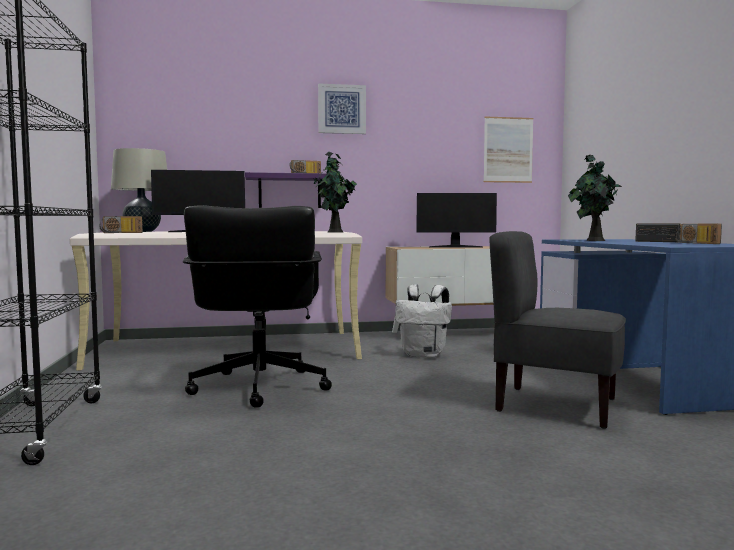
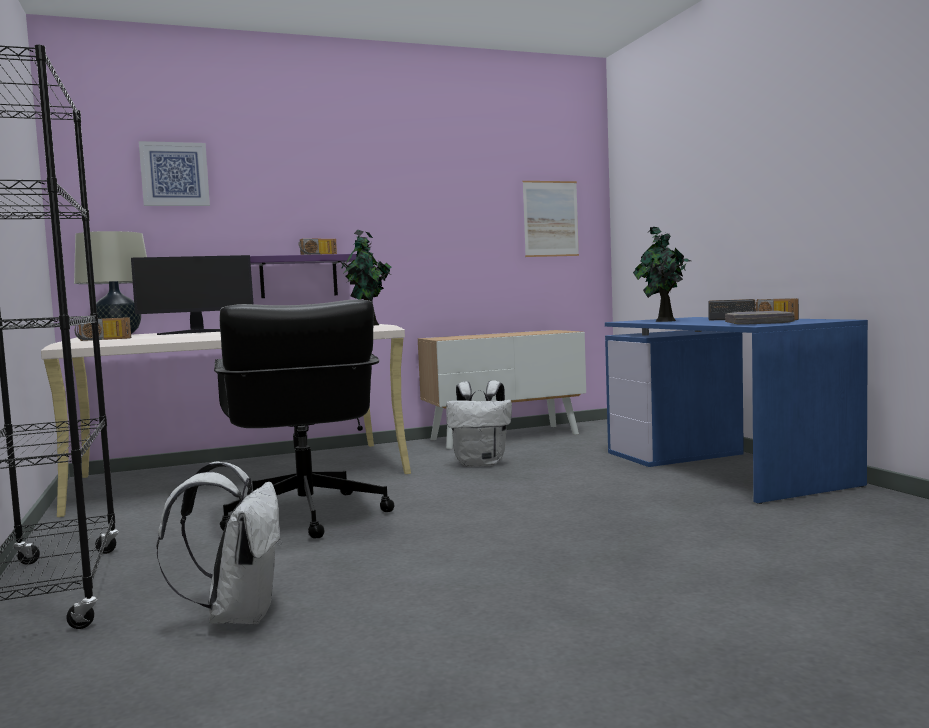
camera: 10 degrees left, 0 degrees up
(156, 468) = (238, 615): none -> white backpack
(341, 109) = (357, 175): picture -> picture (175, 174)
(455, 247) = (500, 334): monitor -> none
(555, 406) = (647, 505): grey chair -> none
(677, 244) = (758, 323): none -> grey book

